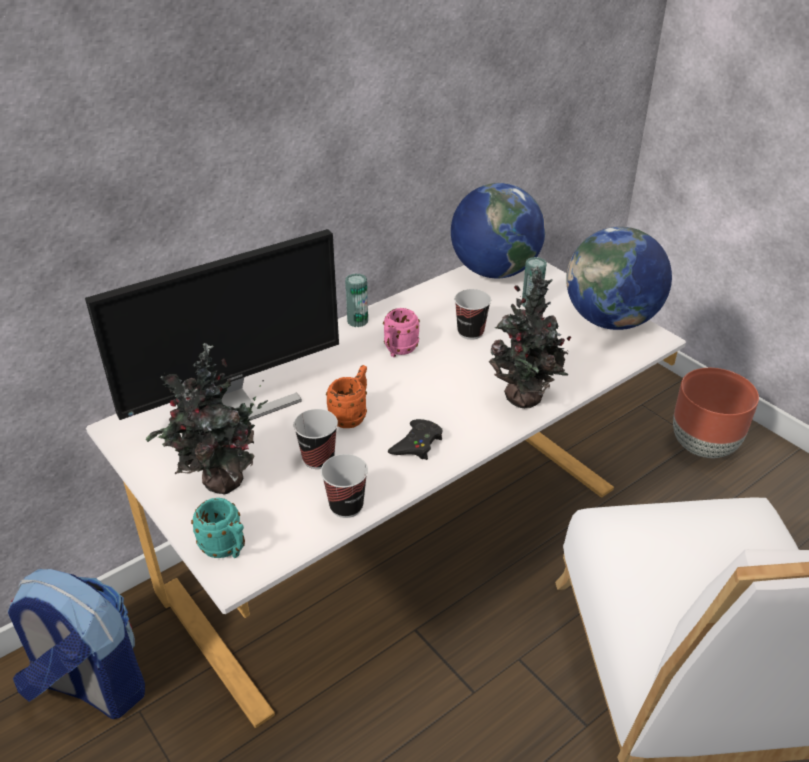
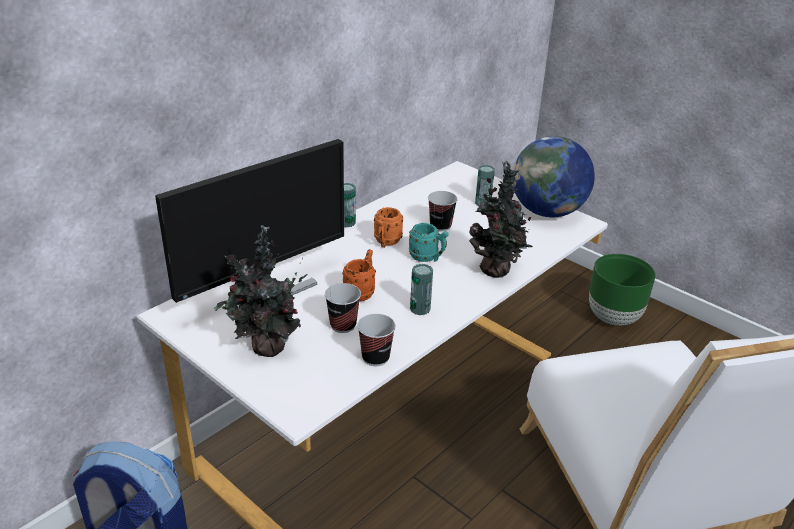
camera: 10 degrees left, 5 degrees down
(226, 549) = (285, 397): turquoise mug -> turquoise mug (427, 258)
(398, 351) = (386, 242): pink mug -> orange mug
(417, 444) = (420, 309): black game controller -> can
(494, 271) = (447, 181): globe -> none
(704, 446) = (614, 318): brown planter -> green planter

